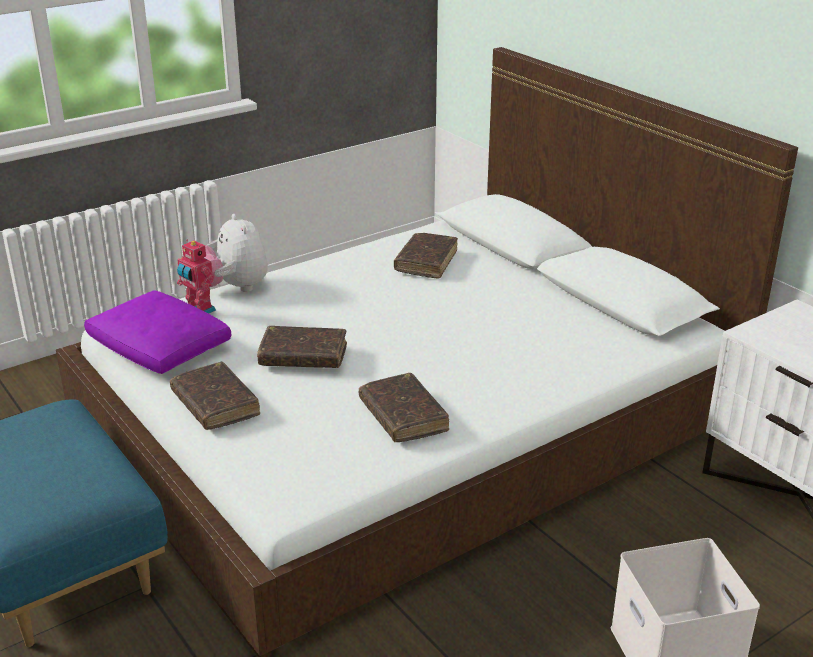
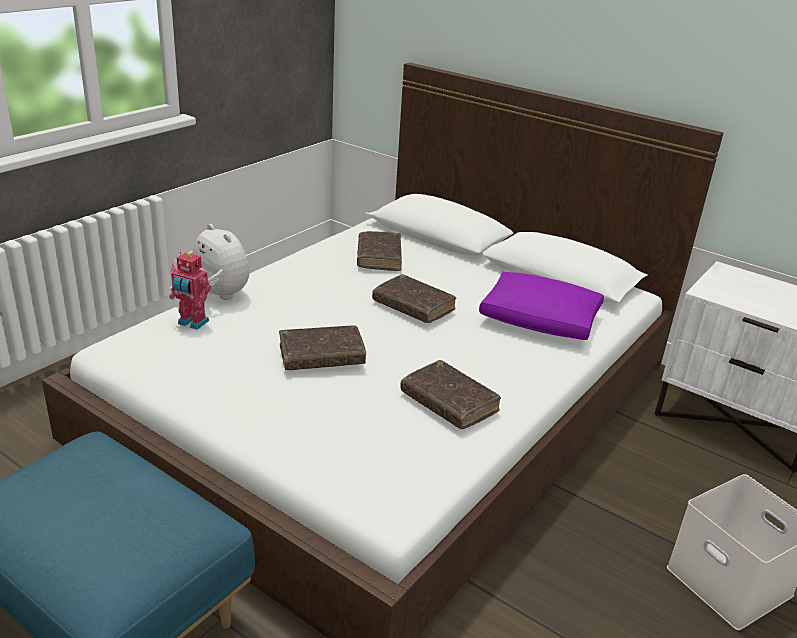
camera: 20 degrees left, 0 degrees up
(161, 348) = (171, 365): purple pillow -> purple pillow (540, 320)
(215, 405) = (261, 417): brown book -> brown book (413, 306)

